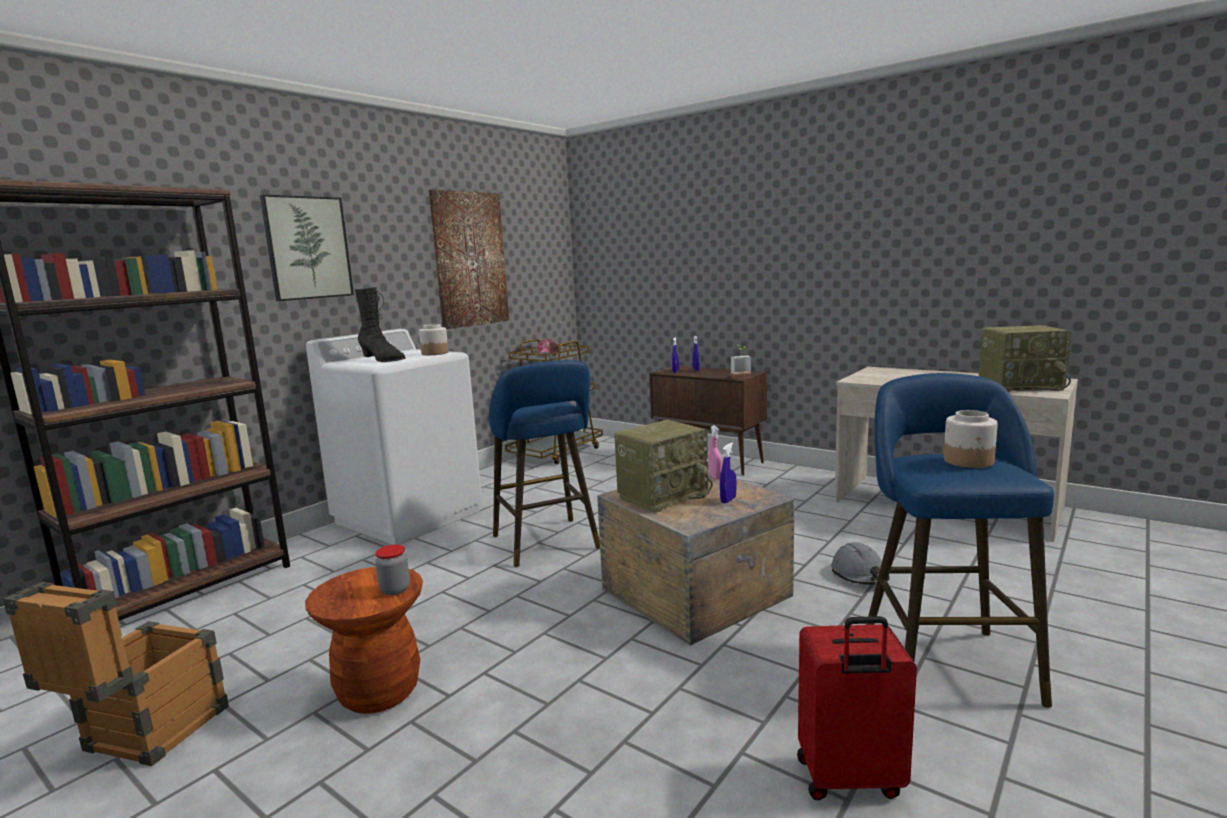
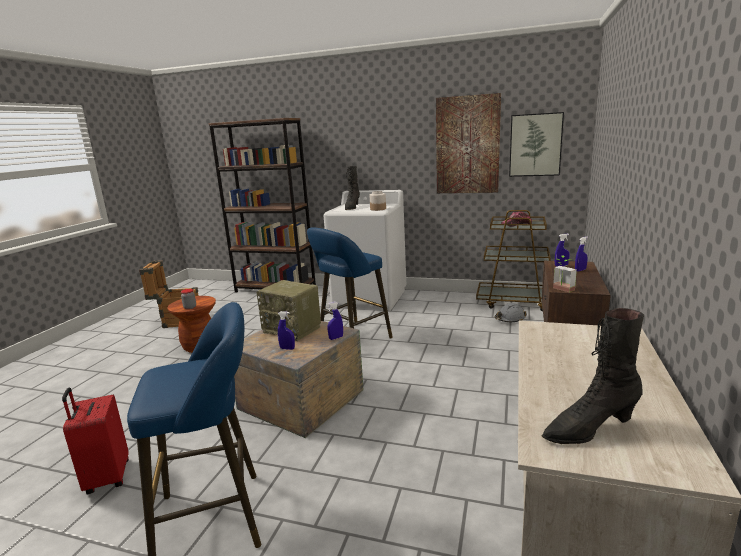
camera: 70 degrees right, 5 degrees up
(307, 248) = (352, 140): picture -> picture (535, 145)
(715, 477) = (336, 338): pink spray bottle -> blue spray bottle
(859, 575) = (349, 468): grey hard hat -> grey hard hat (509, 319)
(969, 461) = (189, 380): jar -> none
(1020, 386) = (589, 429): radio -> black boot

